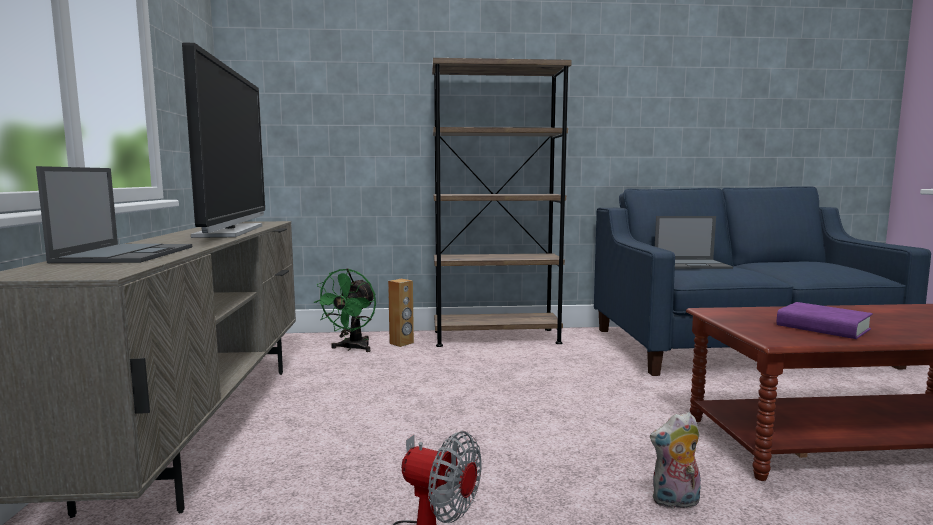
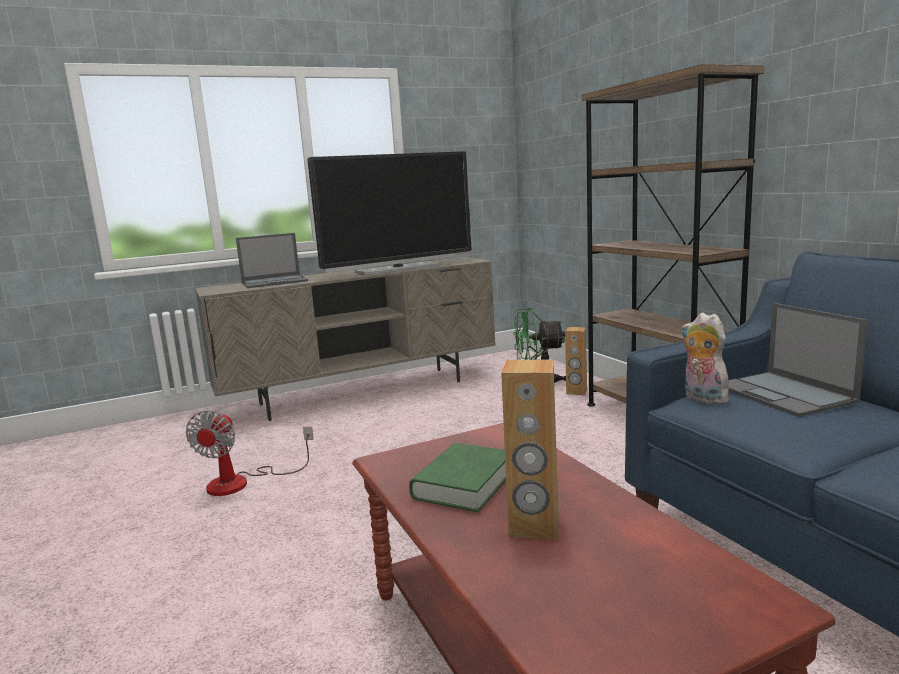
camera: 70 degrees right, 5 degrees up
(675, 502) = (324, 554): plush toy -> plush toy (702, 398)
(822, 327) = (464, 484): purple book -> green book
(886, 323) = (534, 527): none -> brown speaker

